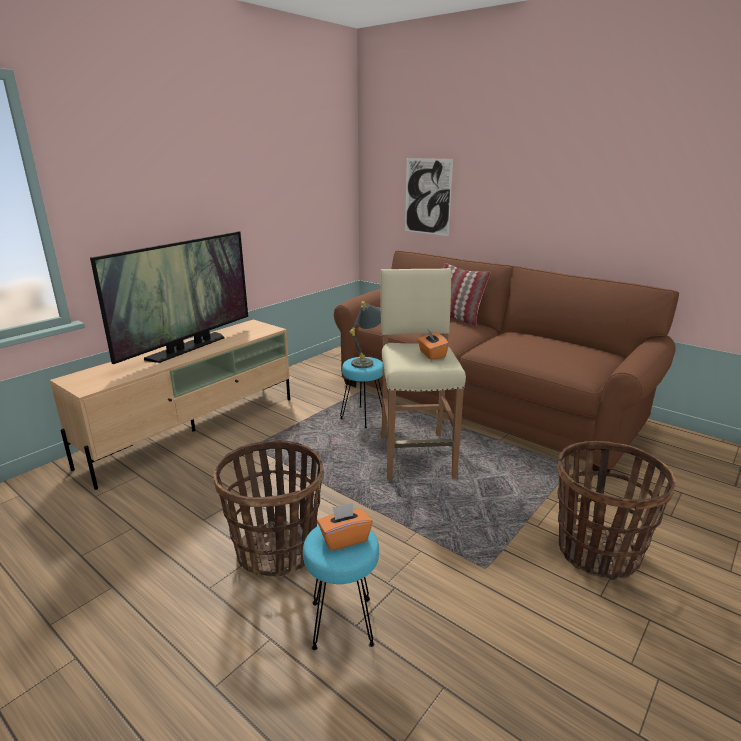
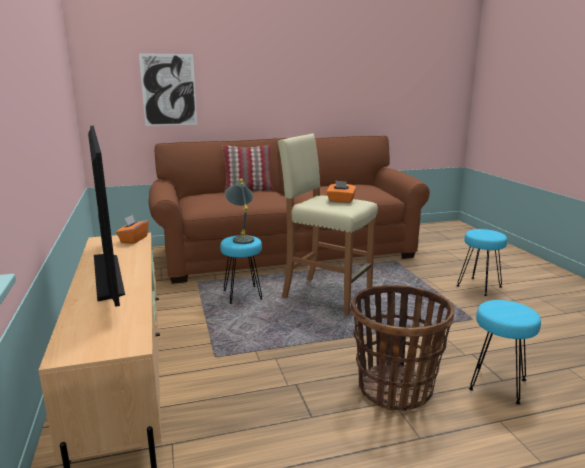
camera: 55 degrees left, 5 degrees down
(344, 538) = (508, 308): orange tissue box -> orange tissue box (133, 239)
(597, 553) = (479, 287): basket -> turquoise stool

